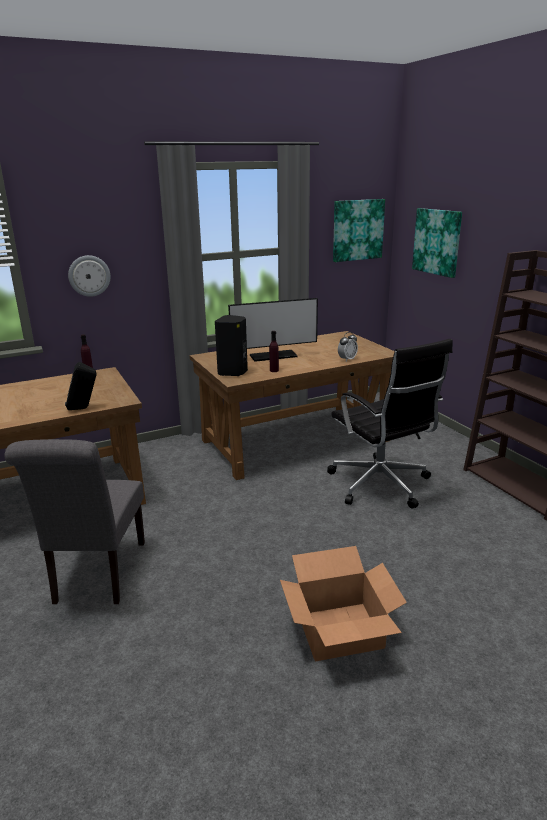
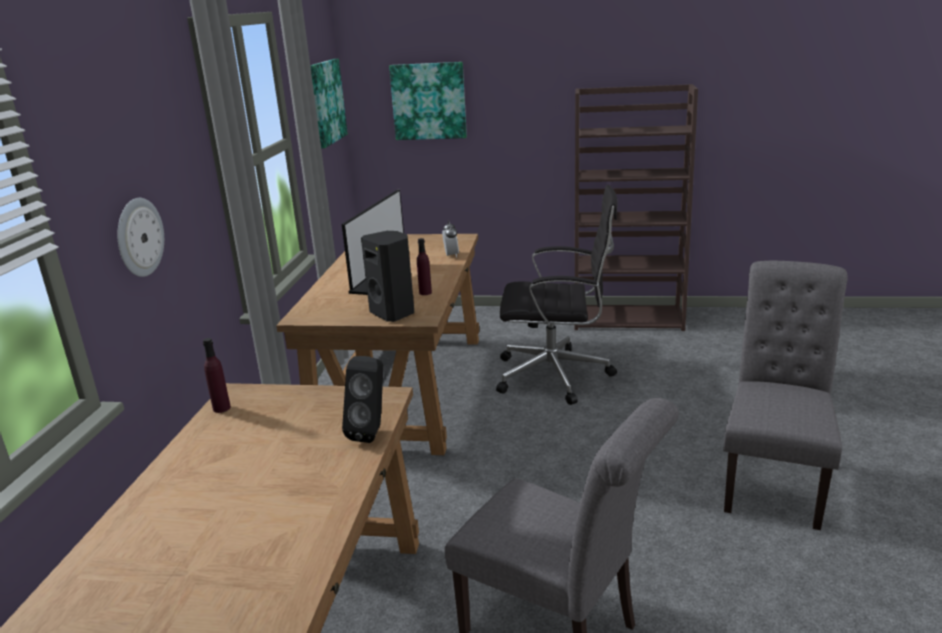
camera: 55 degrees left, 0 degrees up
(340, 631) = (773, 480): cardboard box -> grey chair

